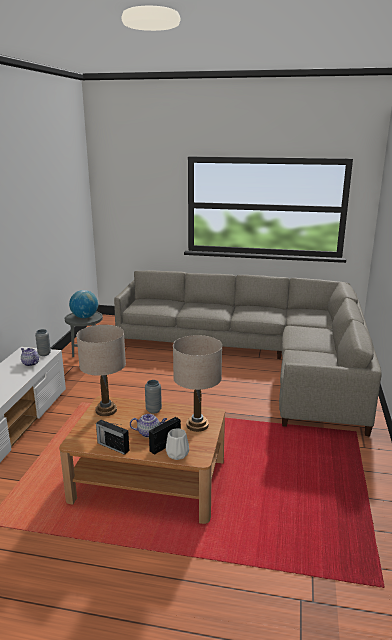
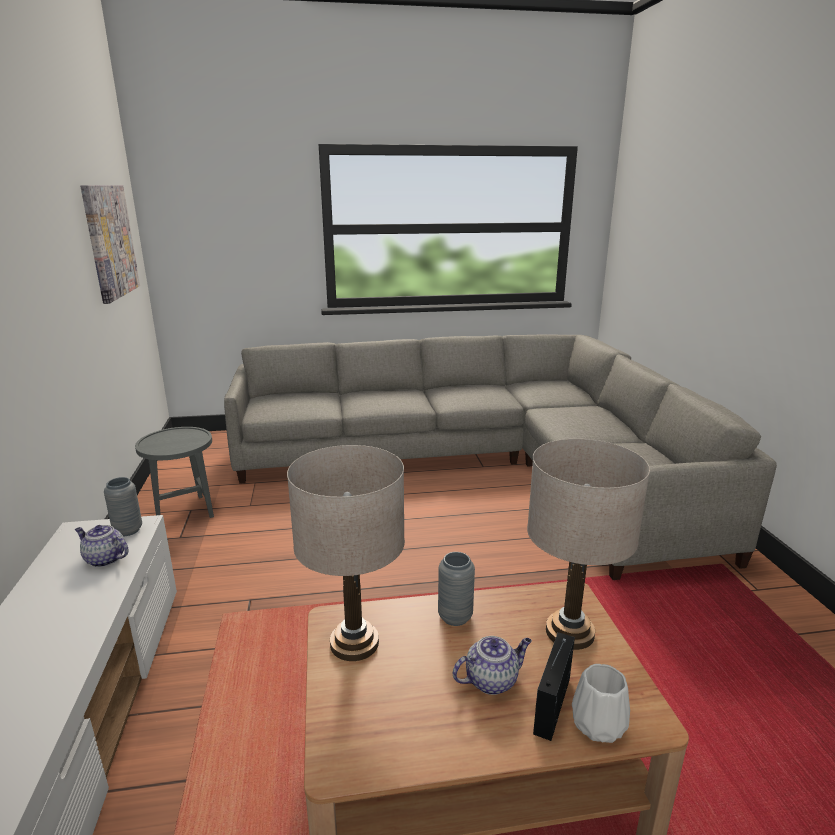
camera: 20 degrees left, 0 degrees up
(69, 211) = (110, 241): none -> picture
(84, 317) = (176, 440): globe -> none
(112, 446) = (440, 746): radio -> none

